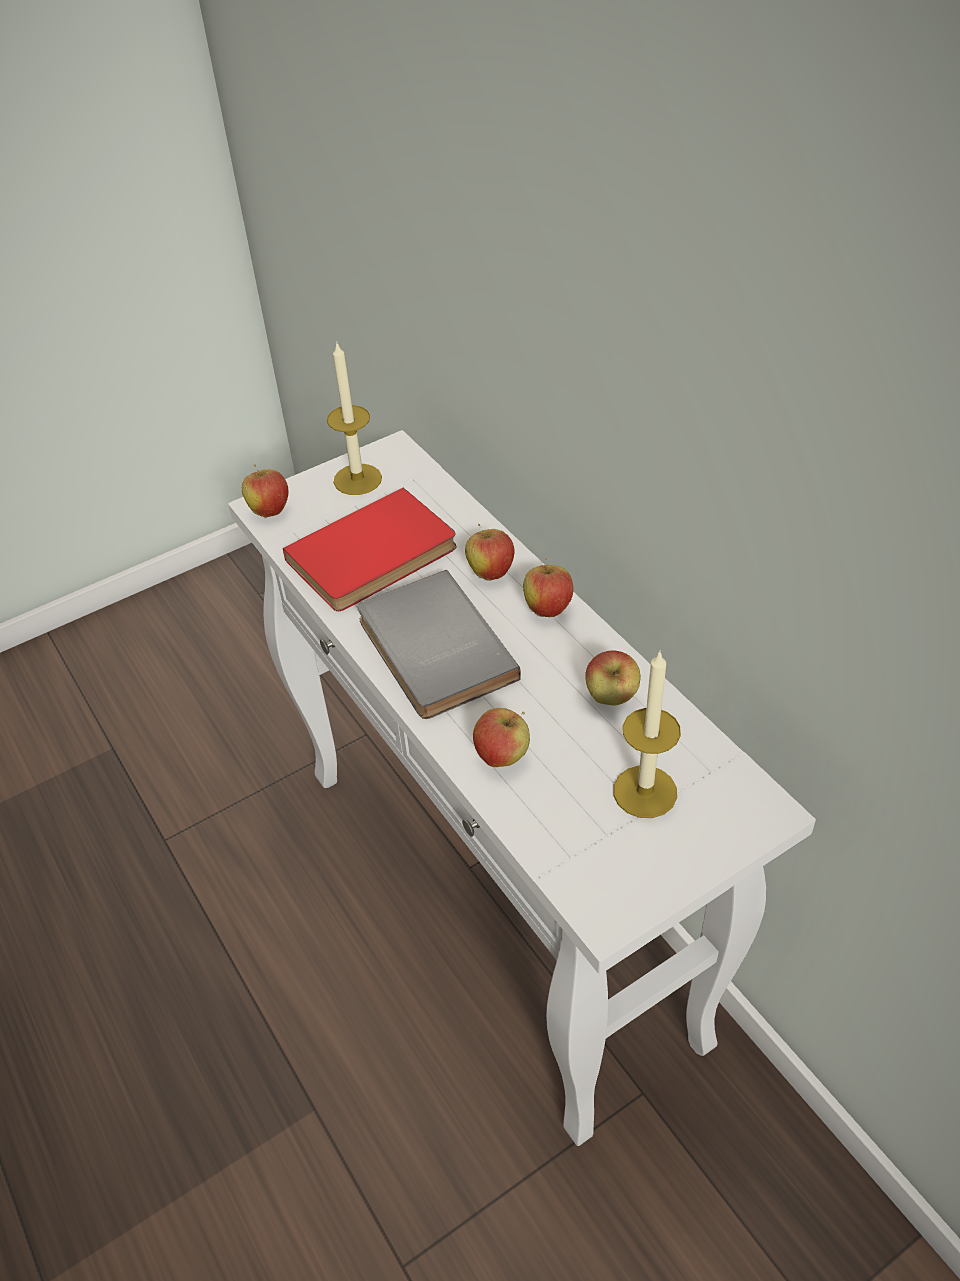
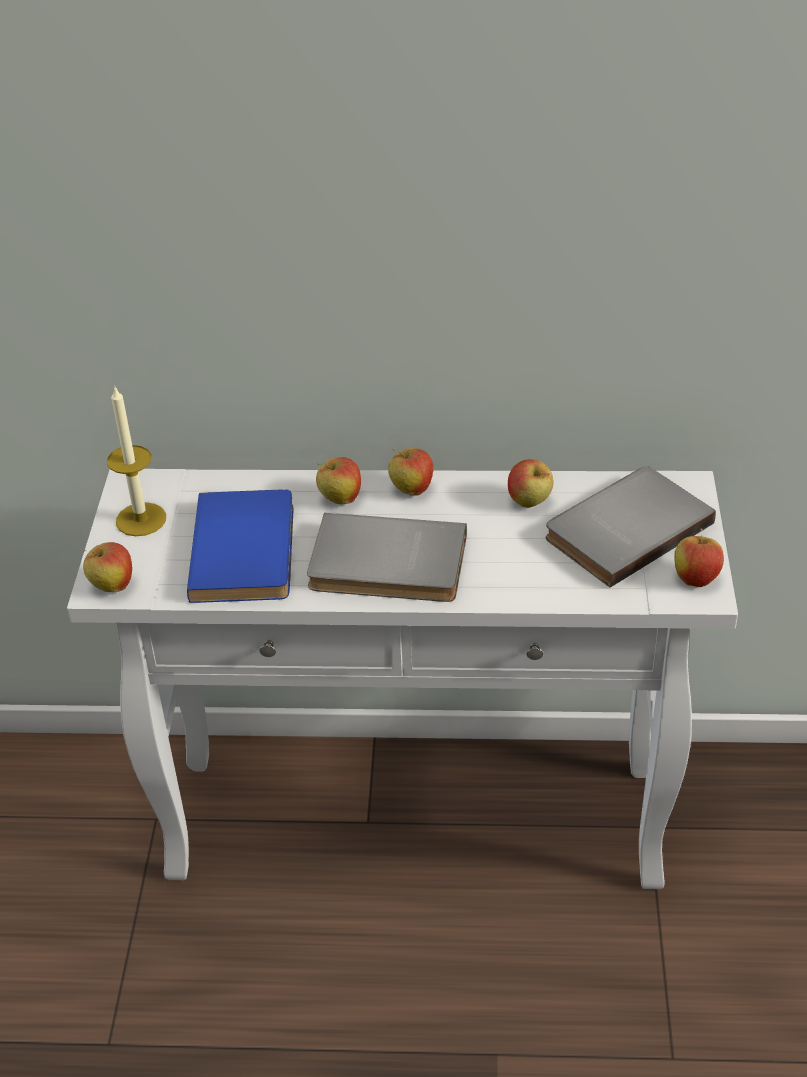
camera: 55 degrees left, 5 degrees down
(375, 557) = (248, 550): red book -> blue book
(502, 756) = (529, 578): apple -> apple (696, 579)
(645, 791) = (624, 528): candle -> grey book

